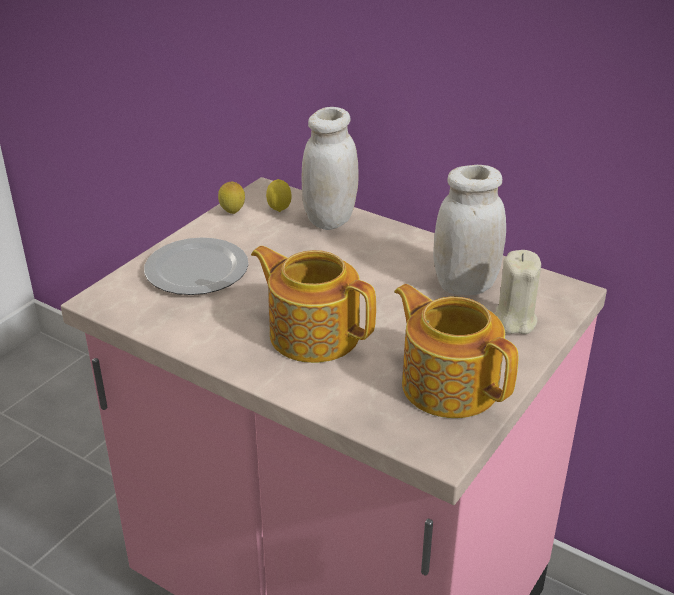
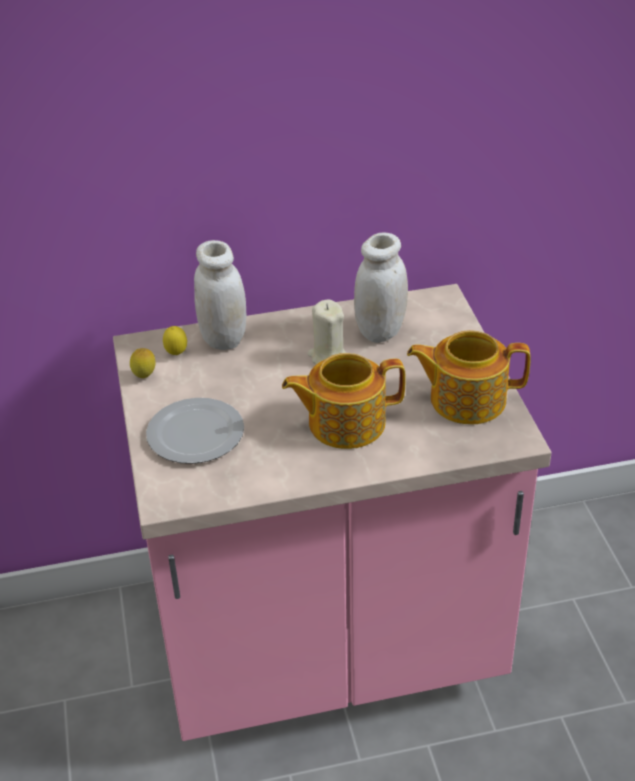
camera: 45 degrees left, 5 degrees up
(513, 321) = (440, 337): beige candle -> beige candle (328, 357)

